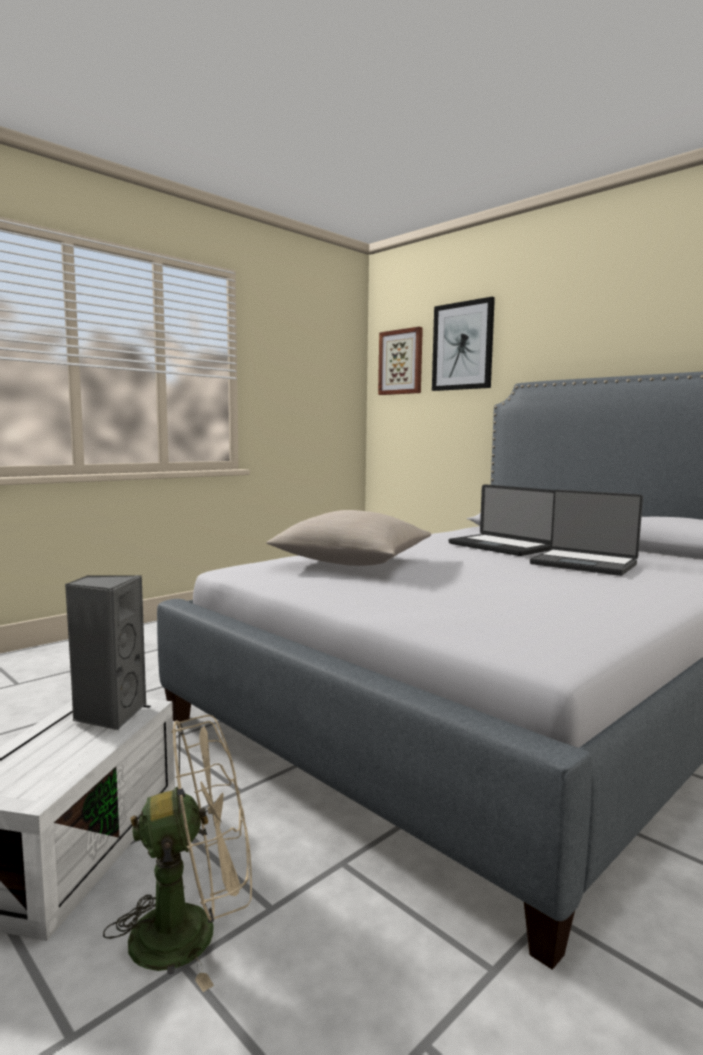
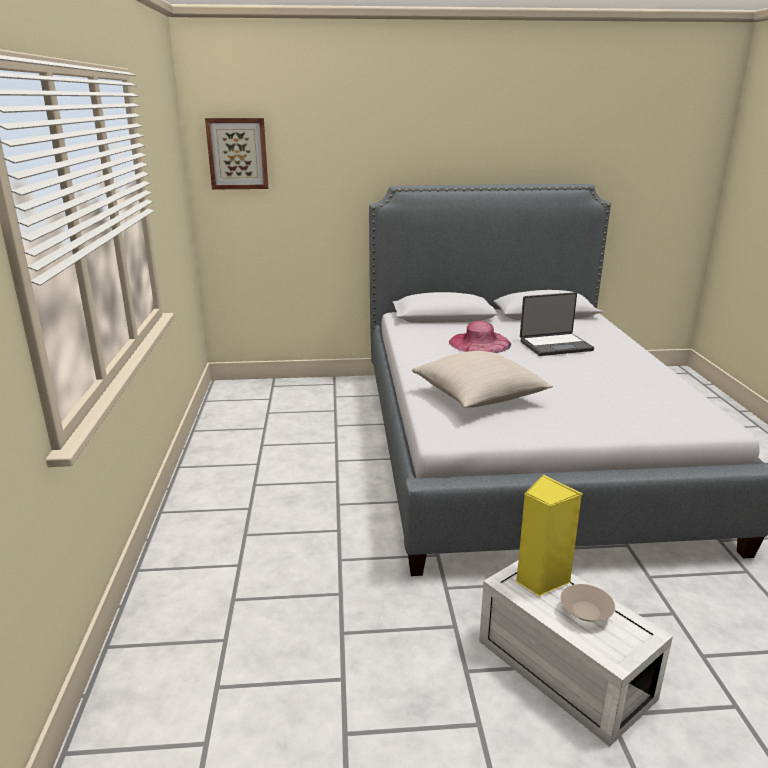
camera: 50 degrees left, 15 degrees up
(56, 750) = (586, 613): none -> beige bowl
(109, 714) = (539, 580): grey speaker -> yellow speaker
(192, 930) = (677, 644): beige fan -> none
(463, 346) = (317, 143): picture -> none
(499, 547) = (479, 343): laptop -> pink hat

